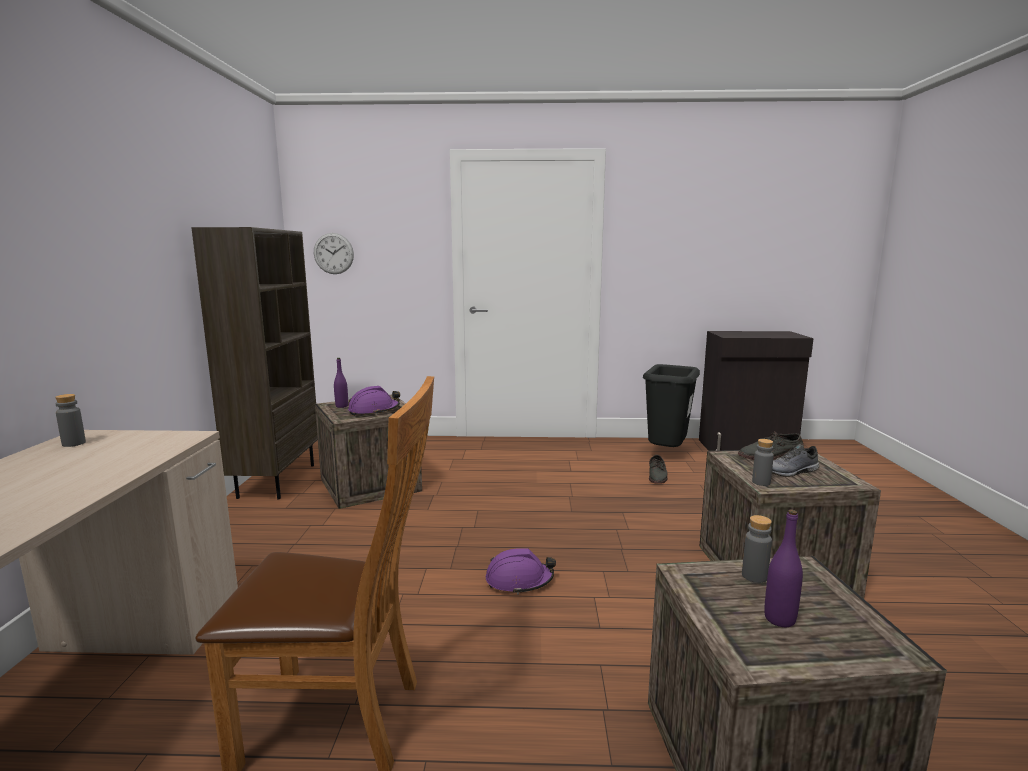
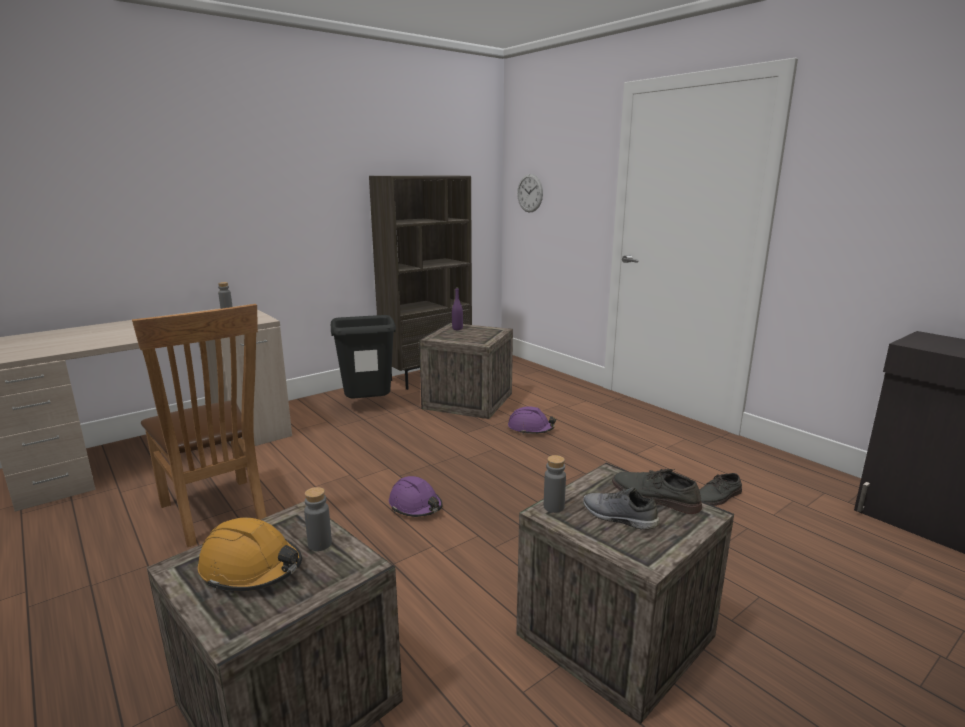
camera: 50 degrees right, 5 degrees up
(374, 411) = (465, 338): purple hard hat -> purple hard hat (530, 429)
(666, 454) = (785, 484): black trash can -> black trash can (368, 406)
(779, 619) = (251, 568): purple bottle -> orange hard hat

